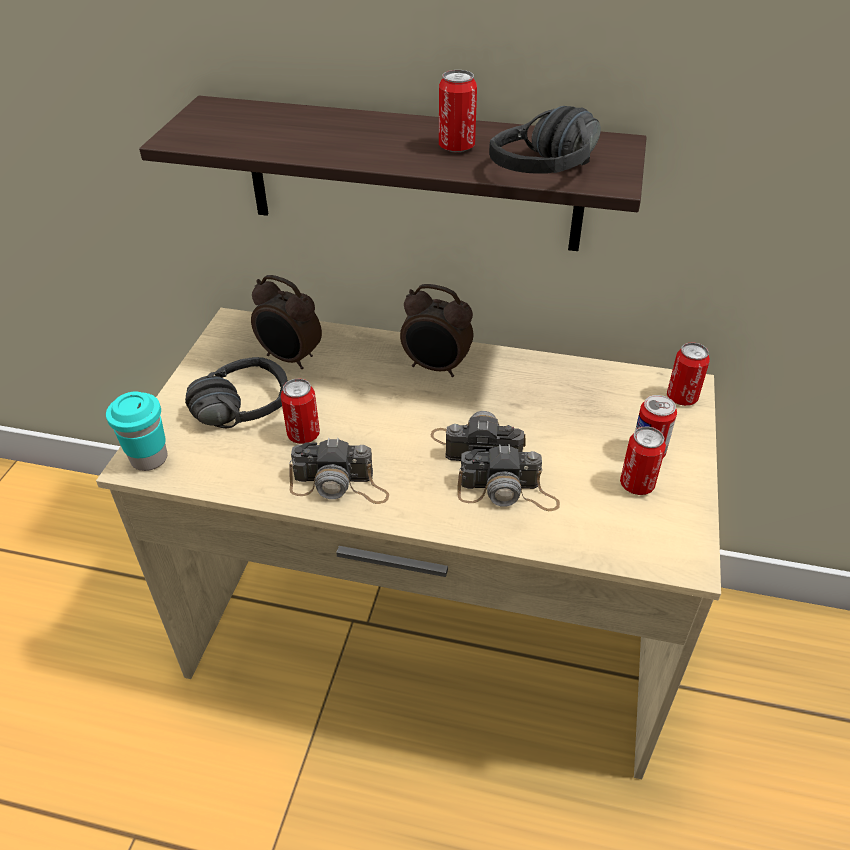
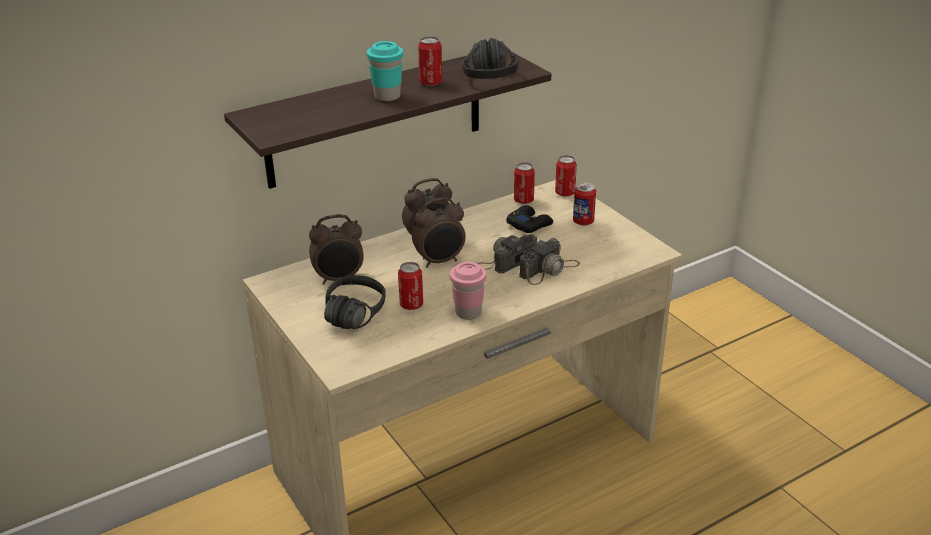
camera: 45 degrees left, 10 degrees down
(149, 459) = (343, 363): turquoise cup -> turquoise cup (387, 96)
(340, 485) = (468, 312): camera -> pink cup
(408, 400) = (440, 261): none -> alarm clock
(574, 414) = (529, 224): none -> black game controller
(637, 484) = (597, 236): can -> can (523, 200)

